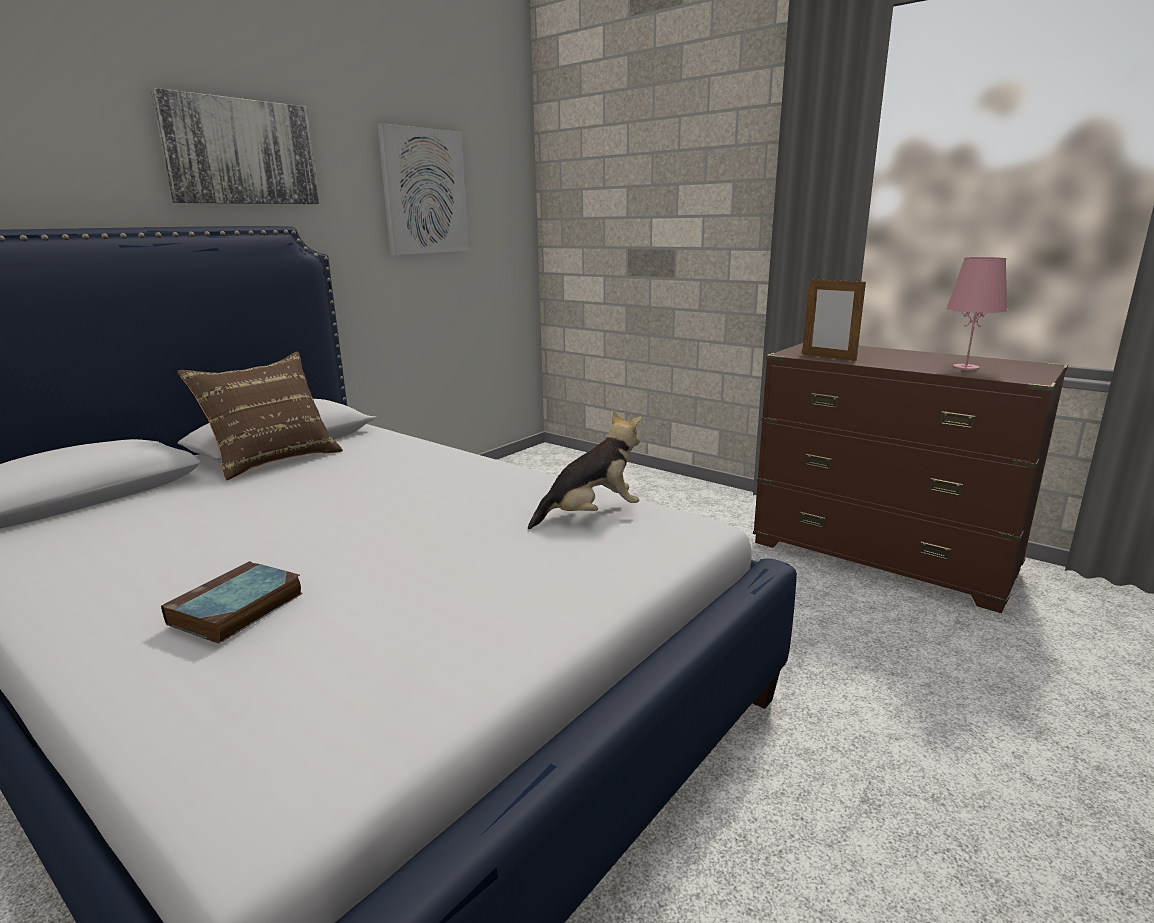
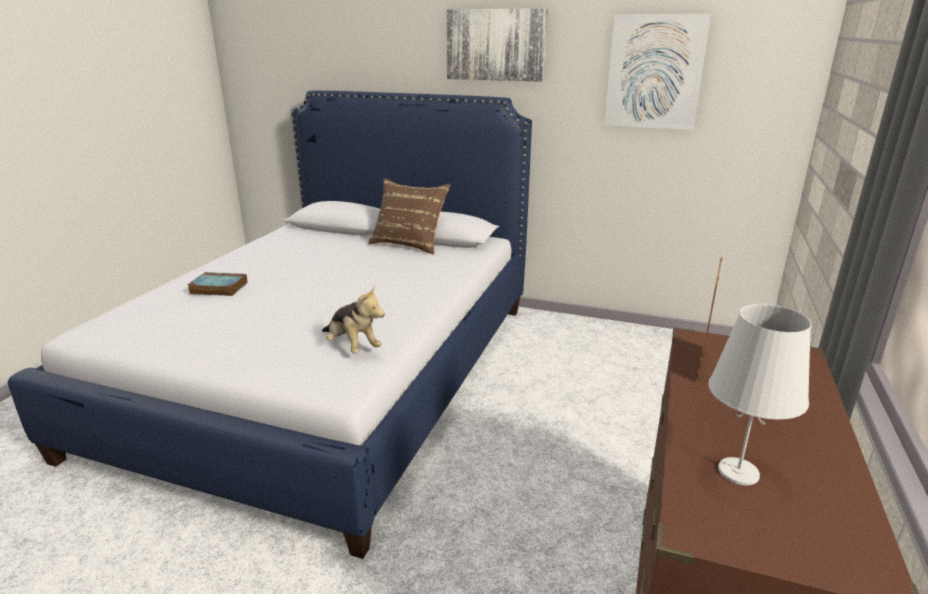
camera: 70 degrees right, 5 degrees up
(965, 368) = (737, 471): pink table lamp -> white table lamp

